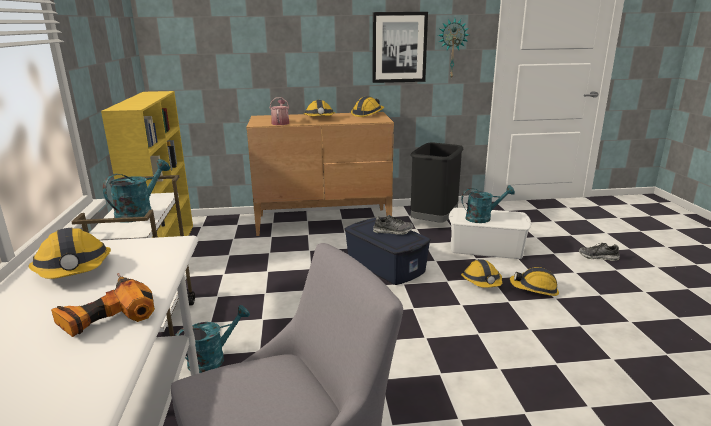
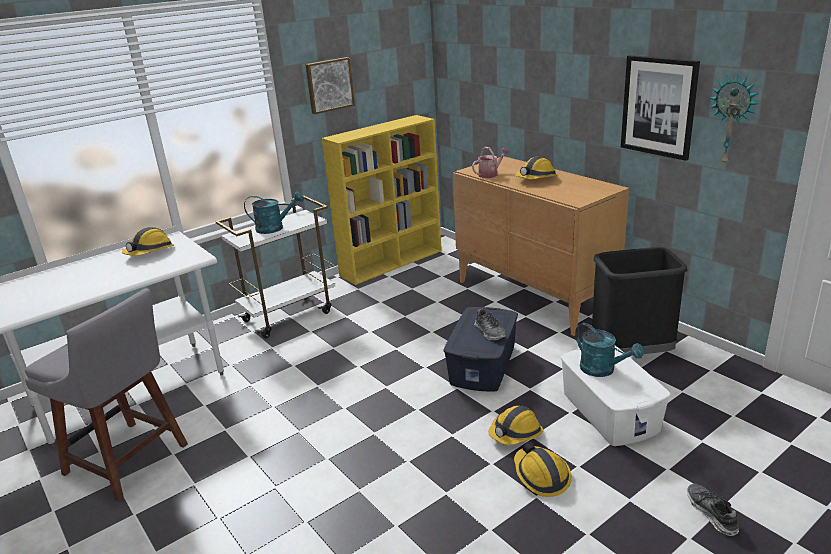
camera: 60 degrees right, 5 degrees up
(91, 47) = (329, 85): none -> picture
(105, 314) = (105, 280): power drill -> none
(213, 358) = (271, 353): turquoise watering can -> none
(367, 114) = (599, 186): hard hat -> none

